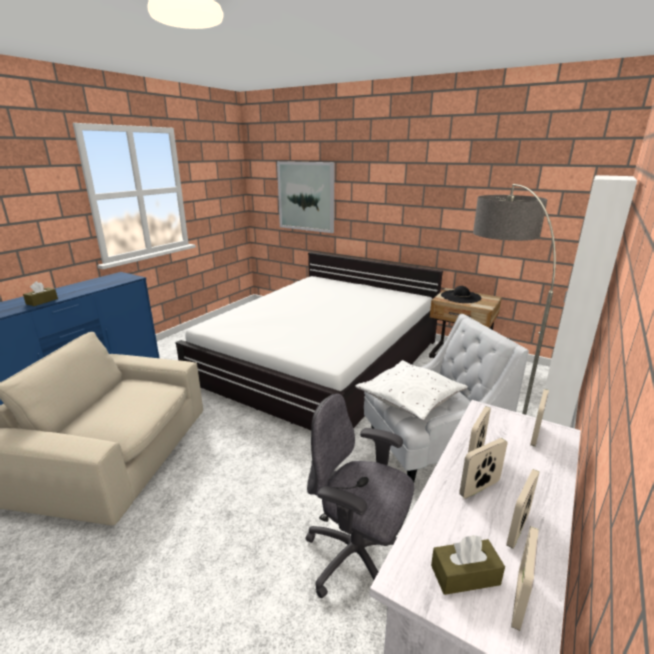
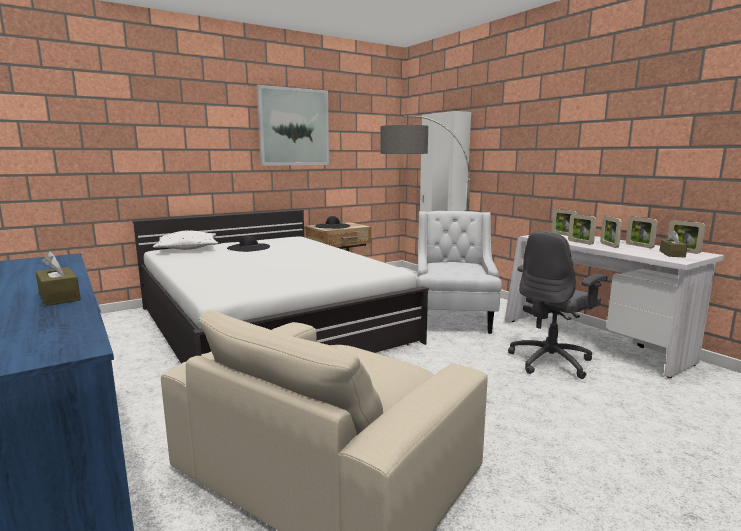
camera: 65 degrees left, 10 degrees down
(306, 196) = (113, 146): picture -> picture (294, 127)
(353, 294) = (248, 247): none -> black hat
(410, 397) = (454, 270): white pillow -> white pillow (187, 249)

